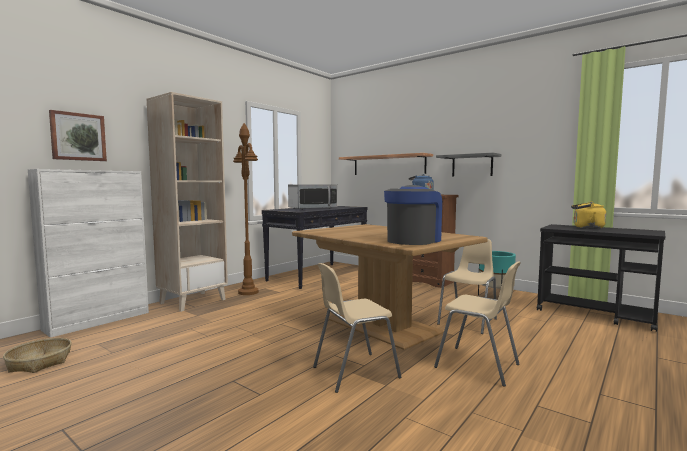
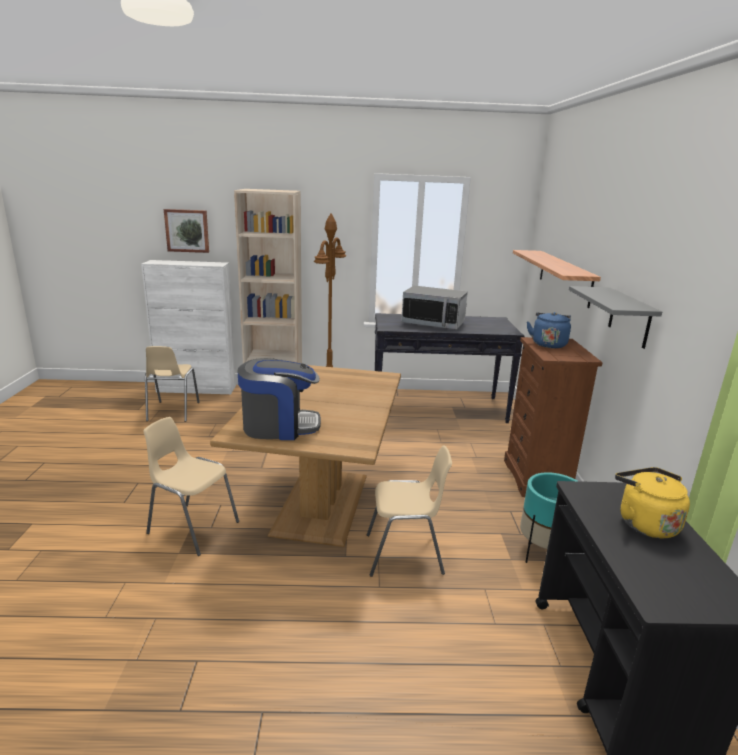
camera: 50 degrees right, 15 degrees up
(39, 362) = (118, 410): basket -> none
(478, 366) = (266, 596): beige chair -> beige chair (172, 412)

